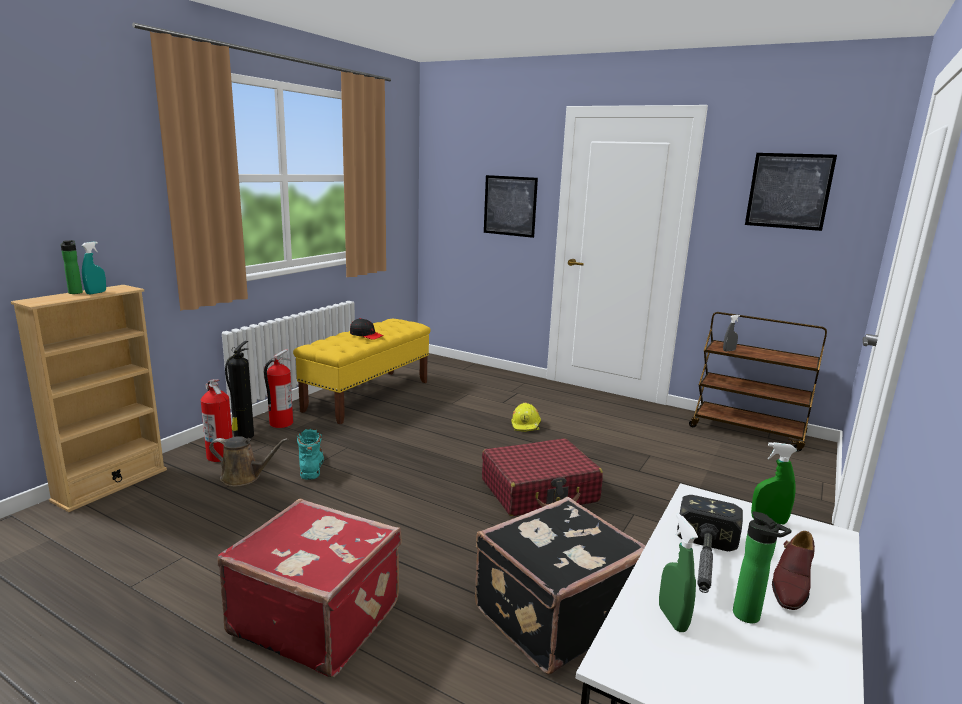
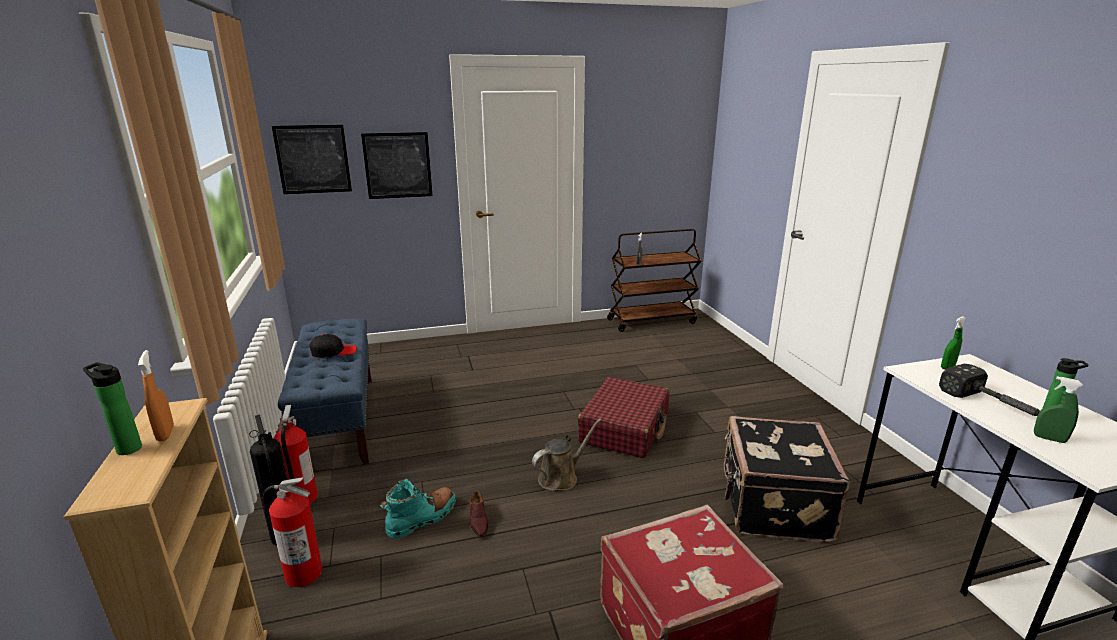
camera: 45 degrees left, 5 degrees up
(96, 293) = (165, 433): turquoise spray bottle -> orange spray bottle
(244, 477) = (380, 574): brown watering can -> brown watering can (561, 477)
(310, 465) = (422, 518): turquoise boot -> turquoise boot turned 105 degrees clockwise
(368, 395) = (339, 421): yellow bench -> blue bench
(526, 425) = (525, 381): yellow hard hat -> none
(789, 191) = (652, 127): picture -> picture (313, 159)
(791, 584) = (1020, 394): brown shoe -> brown shoe (478, 521)

